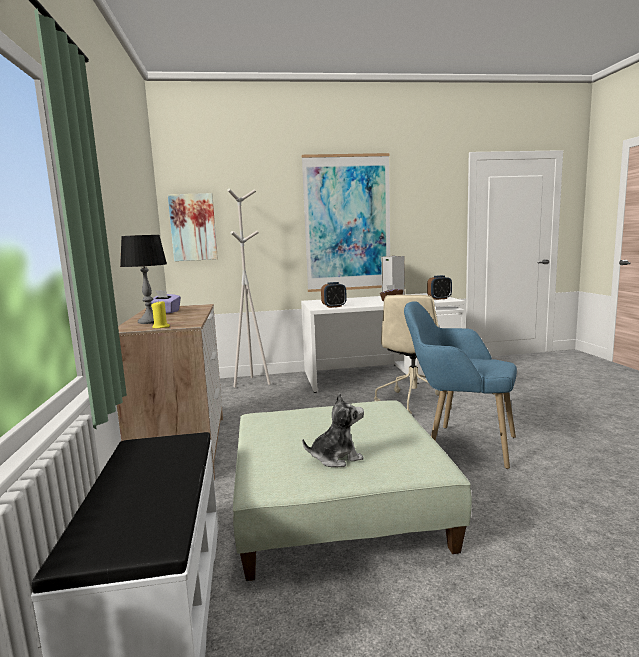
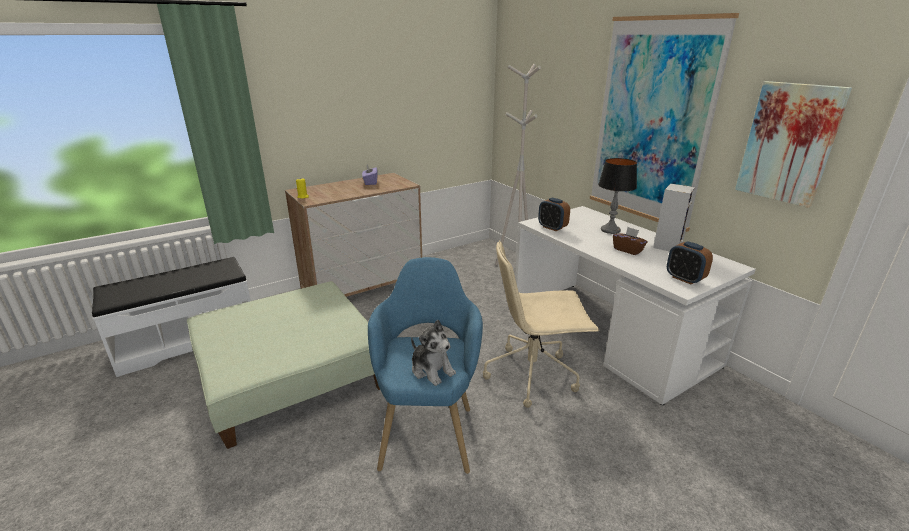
camera: 65 degrees right, 15 degrees up
(150, 321) = (326, 189): table lamp -> table lamp (610, 230)
(193, 227) = (513, 97): picture -> picture (789, 143)
(336, 458) = (244, 335): plush toy -> plush toy (432, 370)

